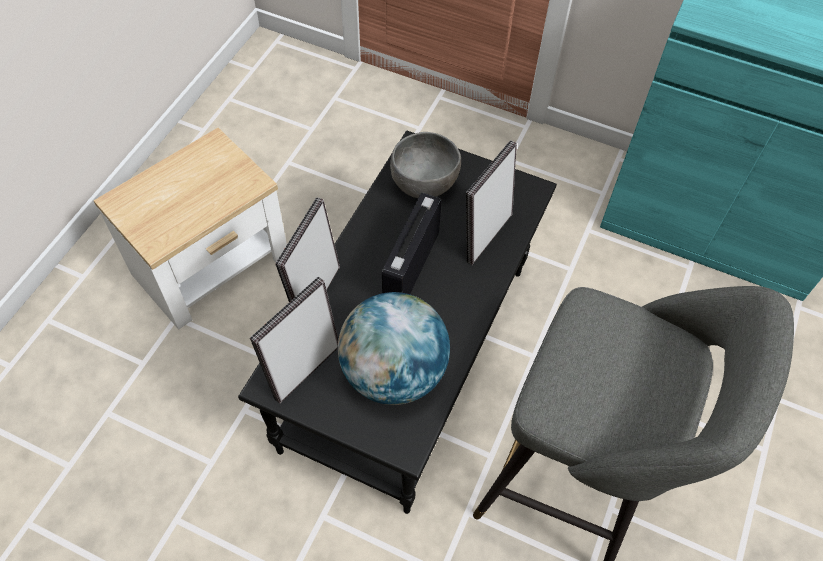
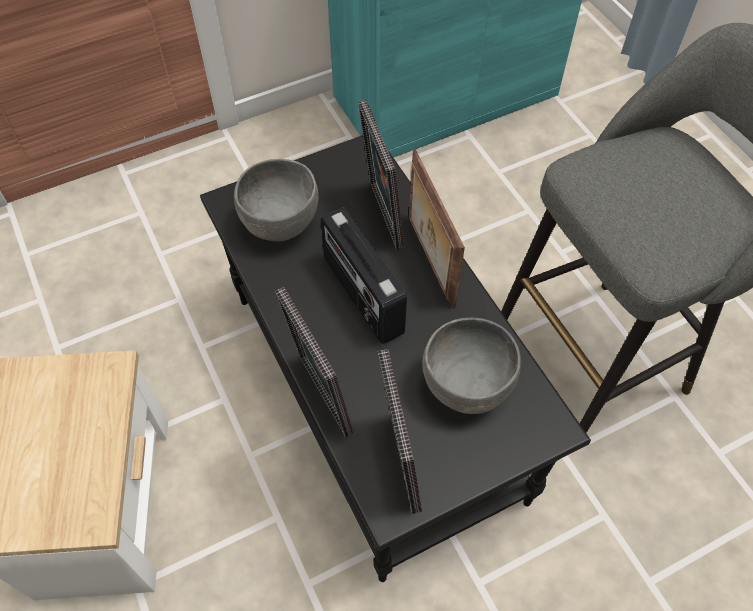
camera: 50 degrees left, 0 degrees up
(393, 372) = (466, 386): globe -> grey bowl
(475, 287) = (429, 260): none -> picture frame

